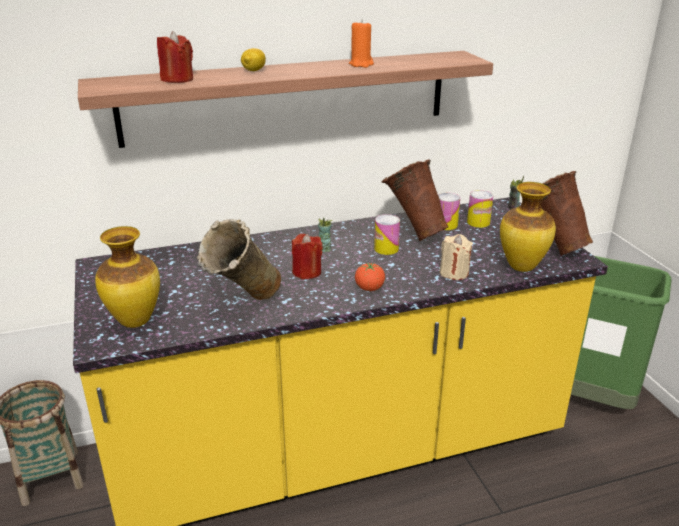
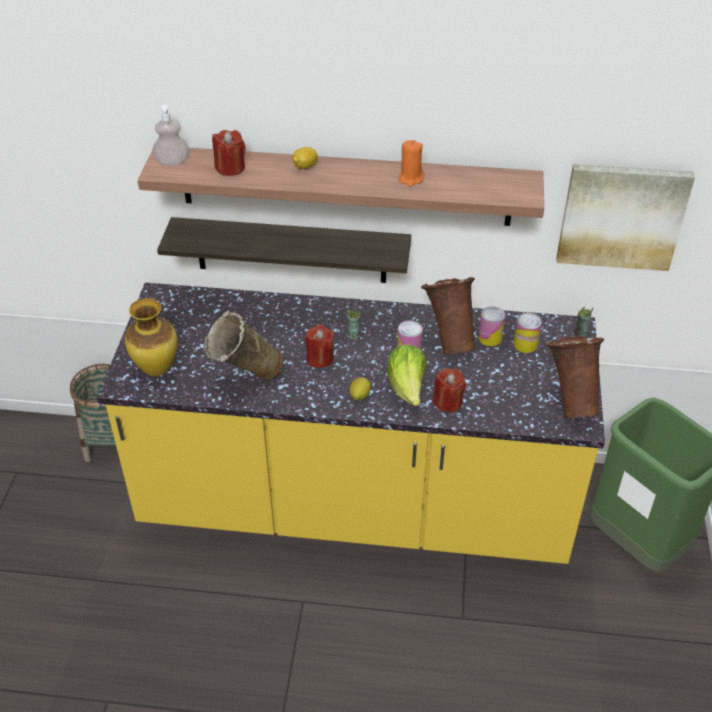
camera: 25 degrees right, 15 degrees up
(109, 83) = (172, 162): none -> soap dispenser
(235, 186) = (291, 250): none -> shelf
(369, 289) = (359, 396): tomato -> lemon
(409, 272) = (407, 388): none -> lettuce
(454, 273) = (448, 402): beige candle -> red candle
(522, 267) = (518, 416): vase -> none
(527, 88) = (621, 215): none -> picture

